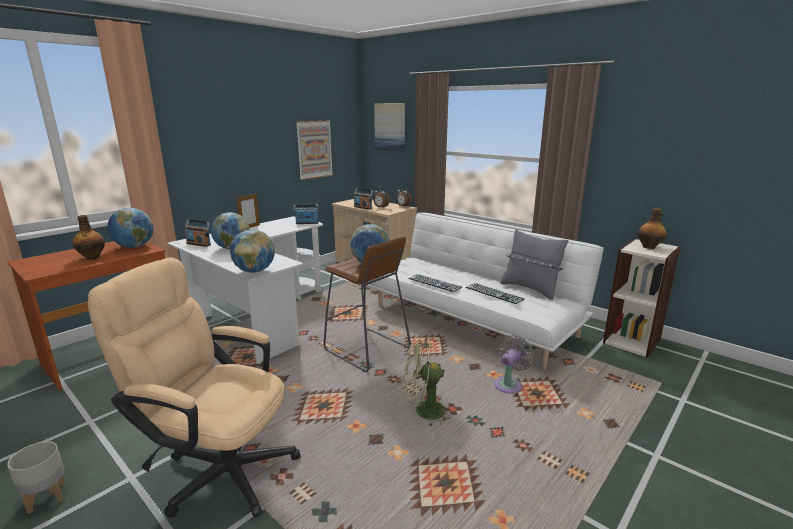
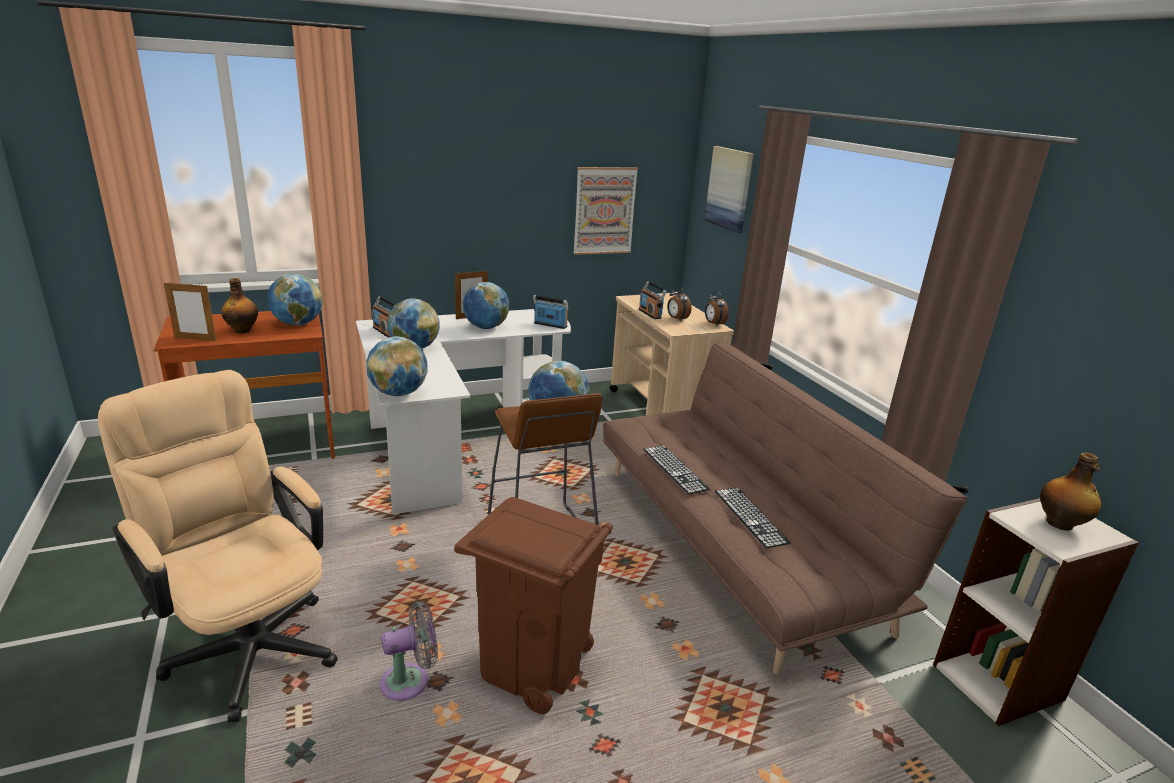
camera: 25 degrees right, 5 degrees up
(47, 497) = (86, 603): grey planter -> none
(57, 268) = (195, 339): none -> picture frame
(267, 231) = (486, 327): none -> globe
(423, 412) = (532, 667): green fan -> brown trash can
(472, 320) = (735, 543): white sofa -> brown sofa
(509, 384) = (695, 675): grey fan -> grey fan (410, 681)
(530, 289) = (824, 527): grey pillow -> none

